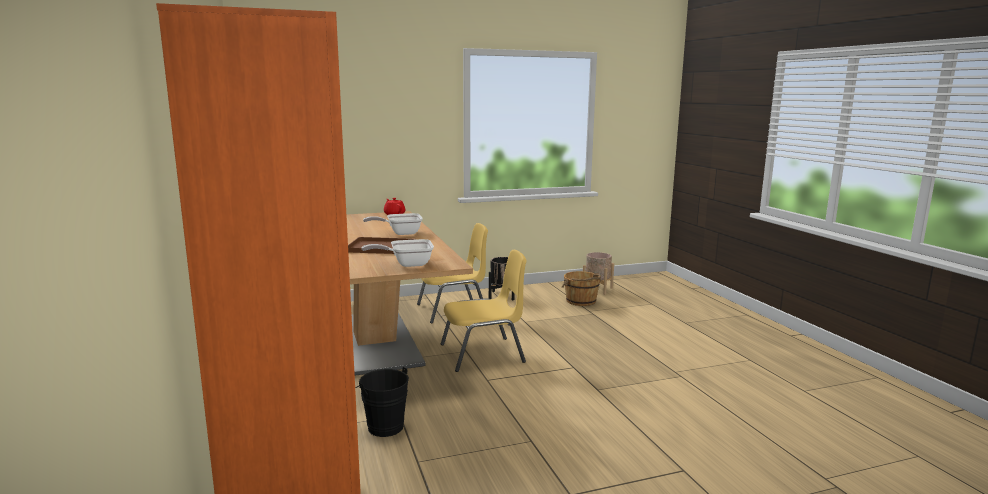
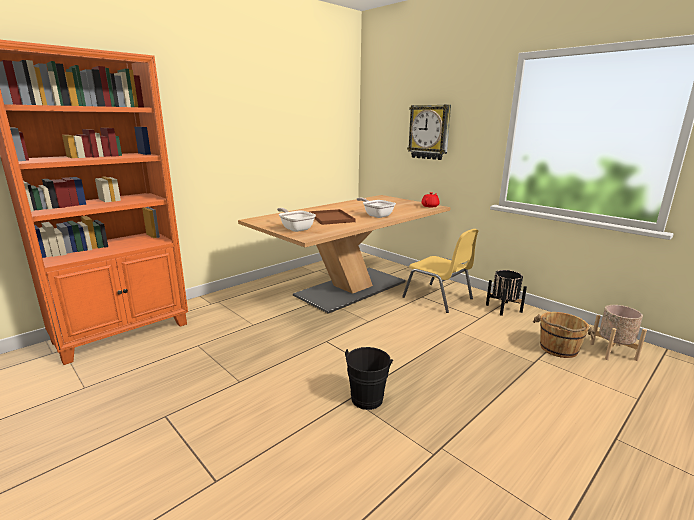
camera: 65 degrees right, 5 degrees up
(367, 127) = (429, 132): none -> wall clock
(383, 425) = (237, 323): black bucket -> black bucket (368, 397)
(483, 354) = (371, 329): yellow chair -> none

